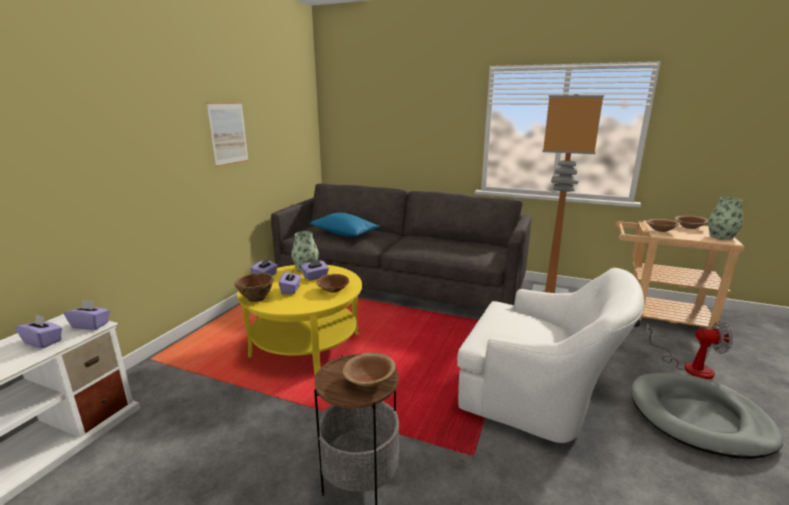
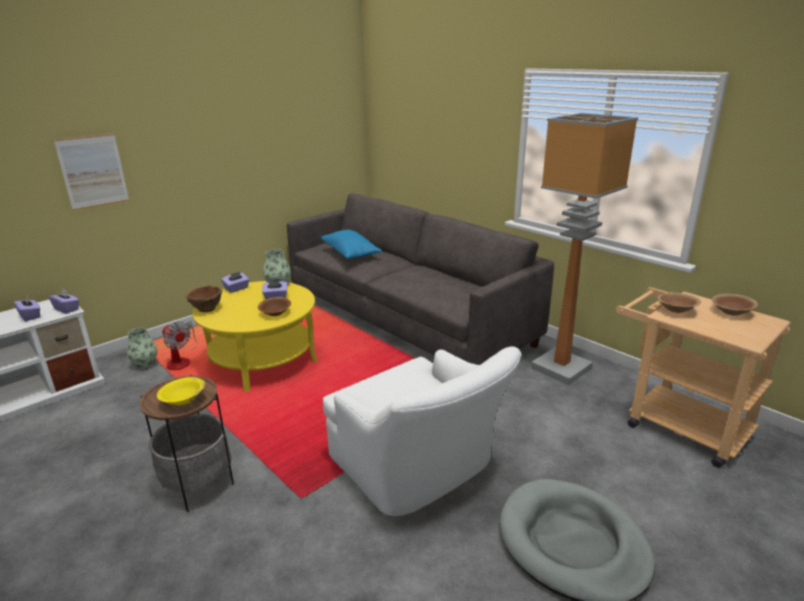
camera: 25 degrees right, 5 degrees up
(228, 133) = (236, 142): picture -> picture (93, 171)
(291, 290) = (242, 306): purple tissue box -> none
(369, 380) = (183, 400): brown bowl -> yellow bowl
(689, 366) = (640, 489): fan -> fan (181, 360)
(721, 236) = (752, 333): vase -> vase (145, 364)

